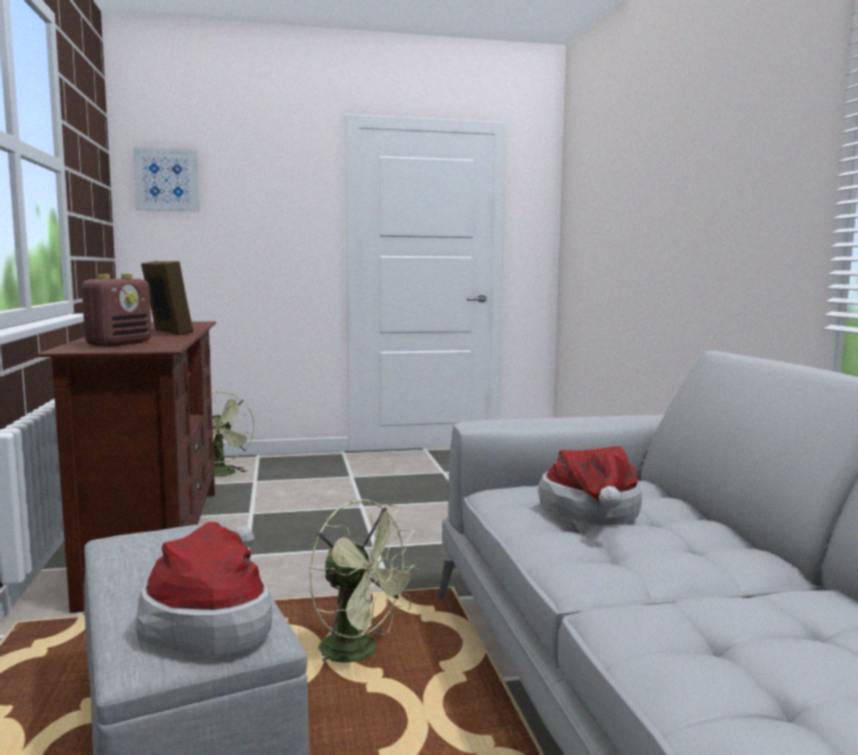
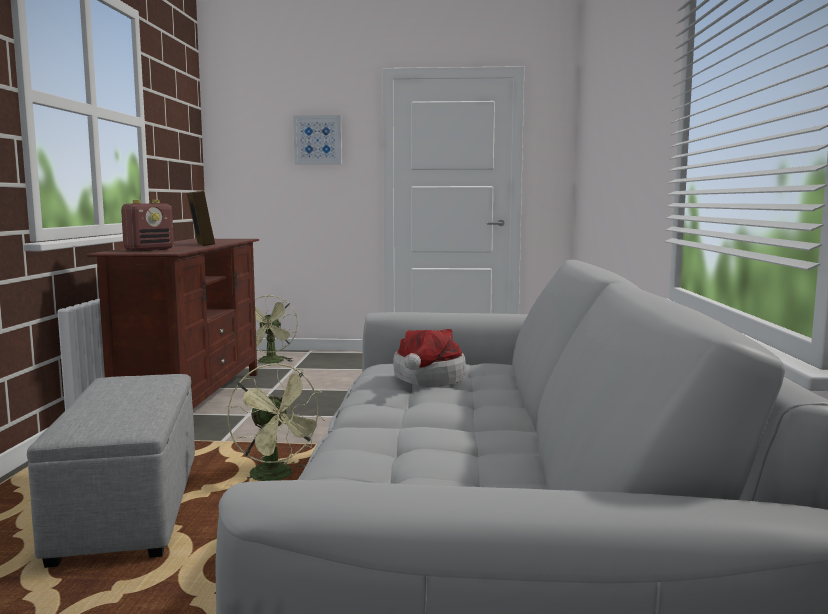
camera: 15 degrees right, 0 degrees up
(166, 180) = (242, 128): picture -> picture (318, 140)
(212, 622) = (118, 419): hat -> none

